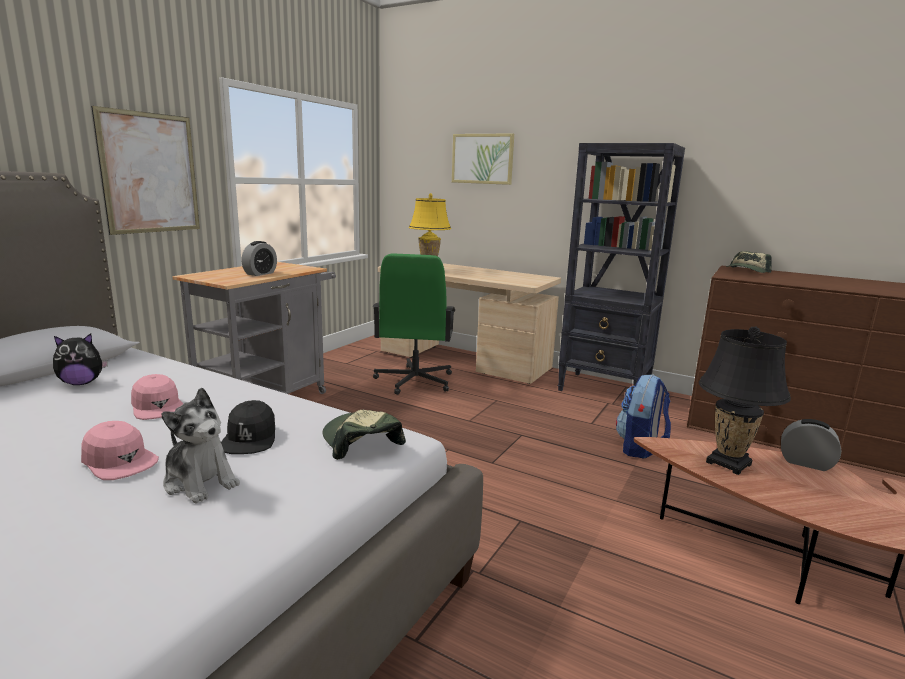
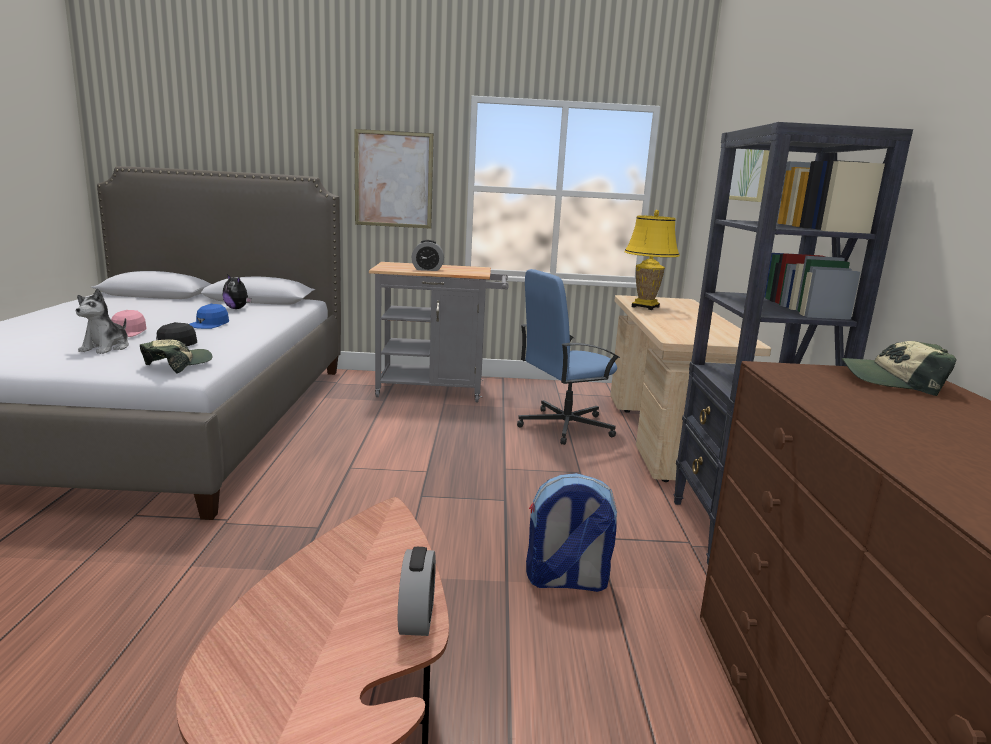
camera: 60 degrees right, 0 degrees up
(157, 407) = (209, 324): pink cap -> blue cap
(414, 381) = (564, 426): green office chair -> blue office chair
(728, 463) = (366, 555): black table lamp -> none

